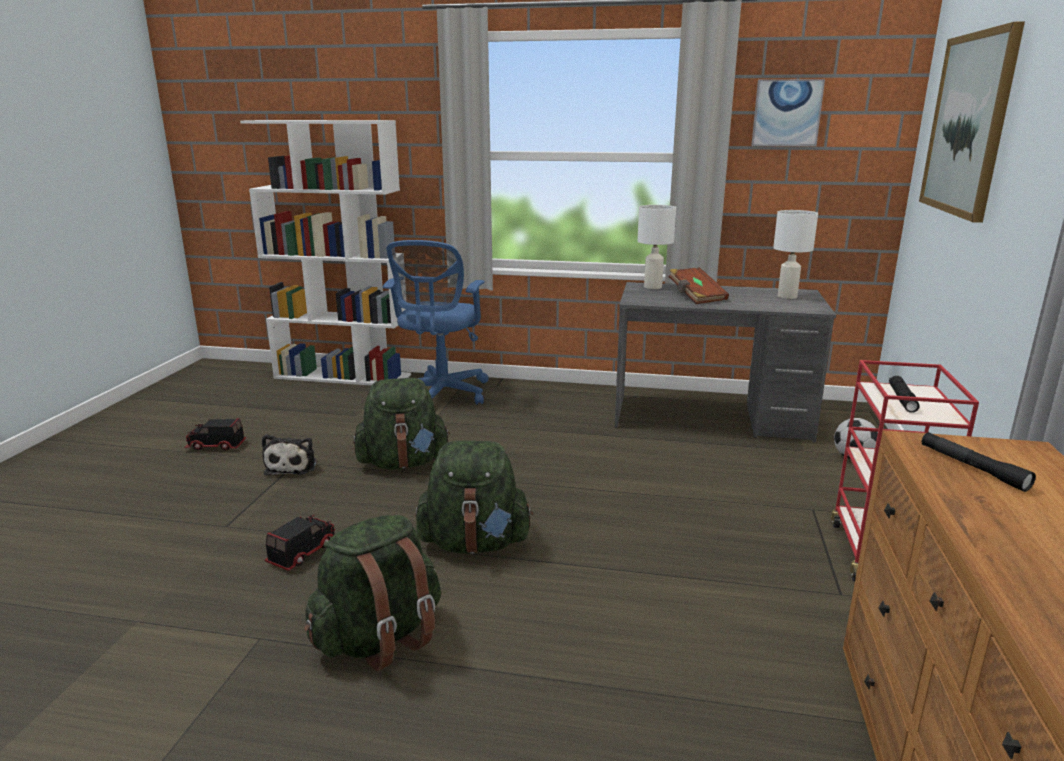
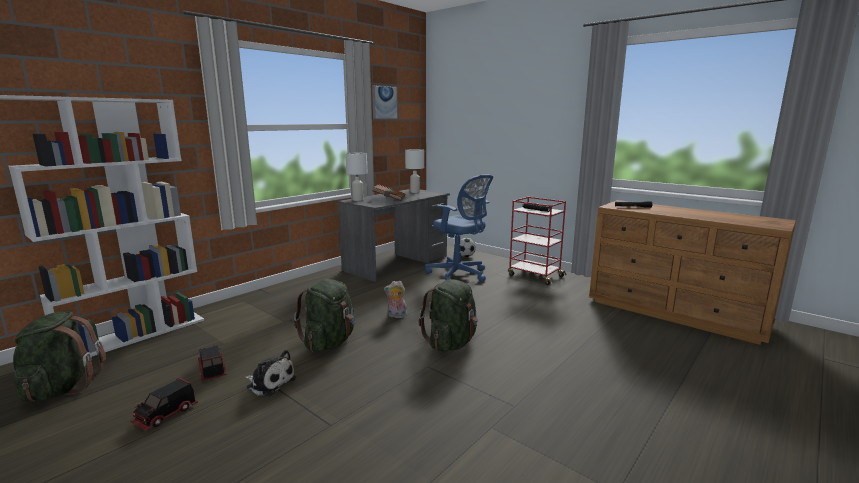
camera: 60 degrees left, 5 degrees down
(303, 552) = (404, 397): toy truck -> toy truck (211, 369)
(379, 638) = (518, 387): green backpack -> green backpack (61, 388)
(441, 396) = (249, 310): blue office chair -> blue office chair (459, 275)
(519, 477) = (396, 316): none -> plush toy
(968, 124) = (477, 107): picture -> none

